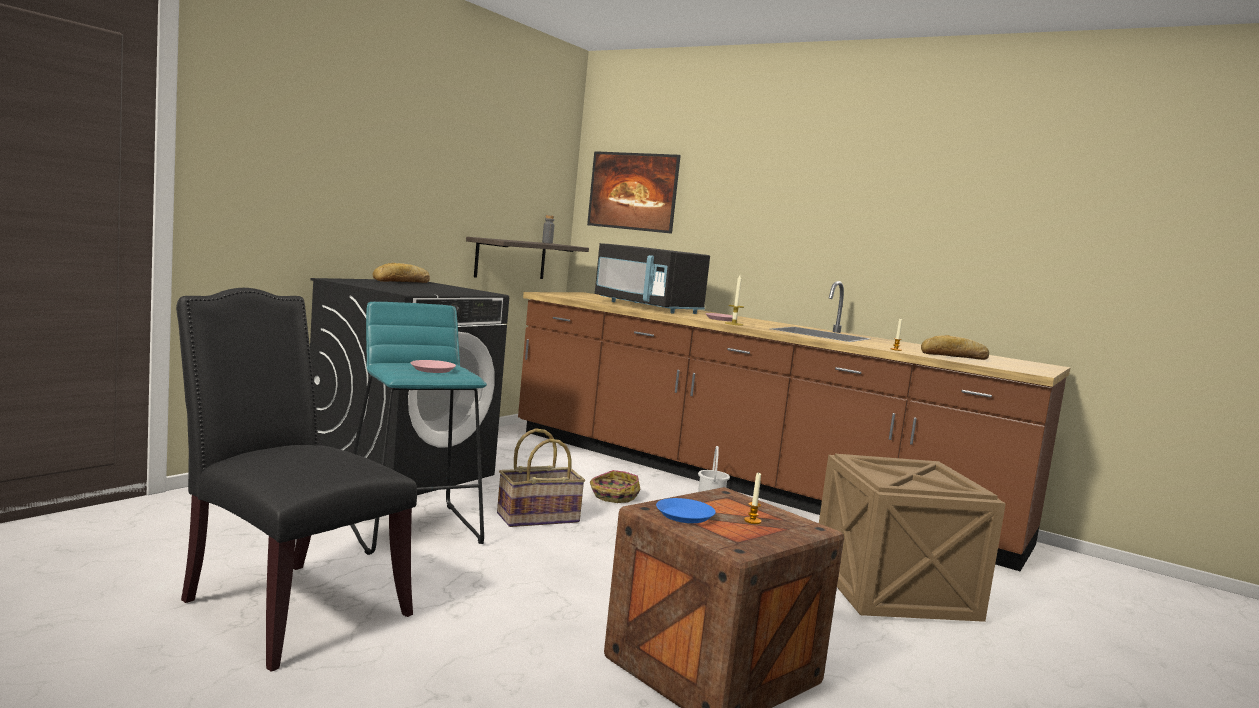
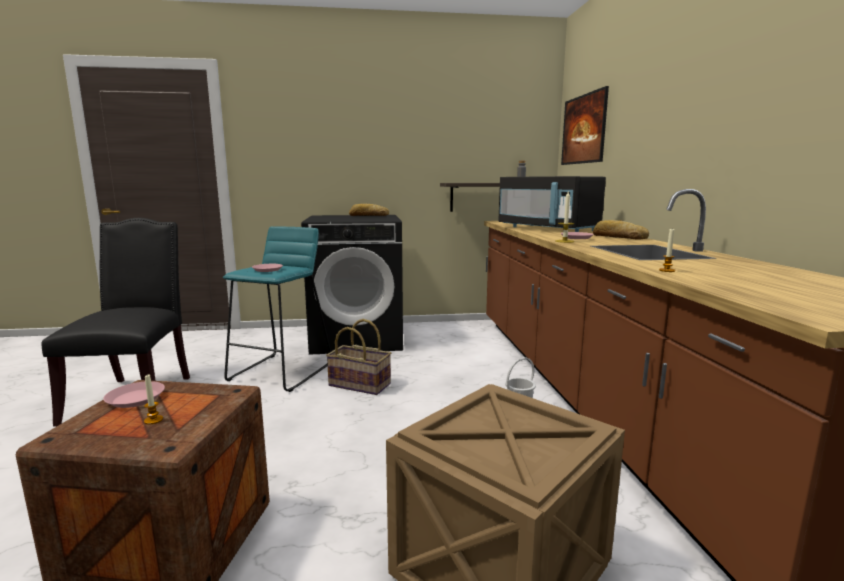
camera: 50 degrees right, 5 degrees up
(613, 496) = (447, 383): basket -> none
(647, 307) = (548, 229): black microwave -> black microwave turned 45 degrees counterclockwise
(684, 515) = (135, 398): blue plate -> pink plate
(954, 356) = (753, 284): bread -> bread (618, 237)

